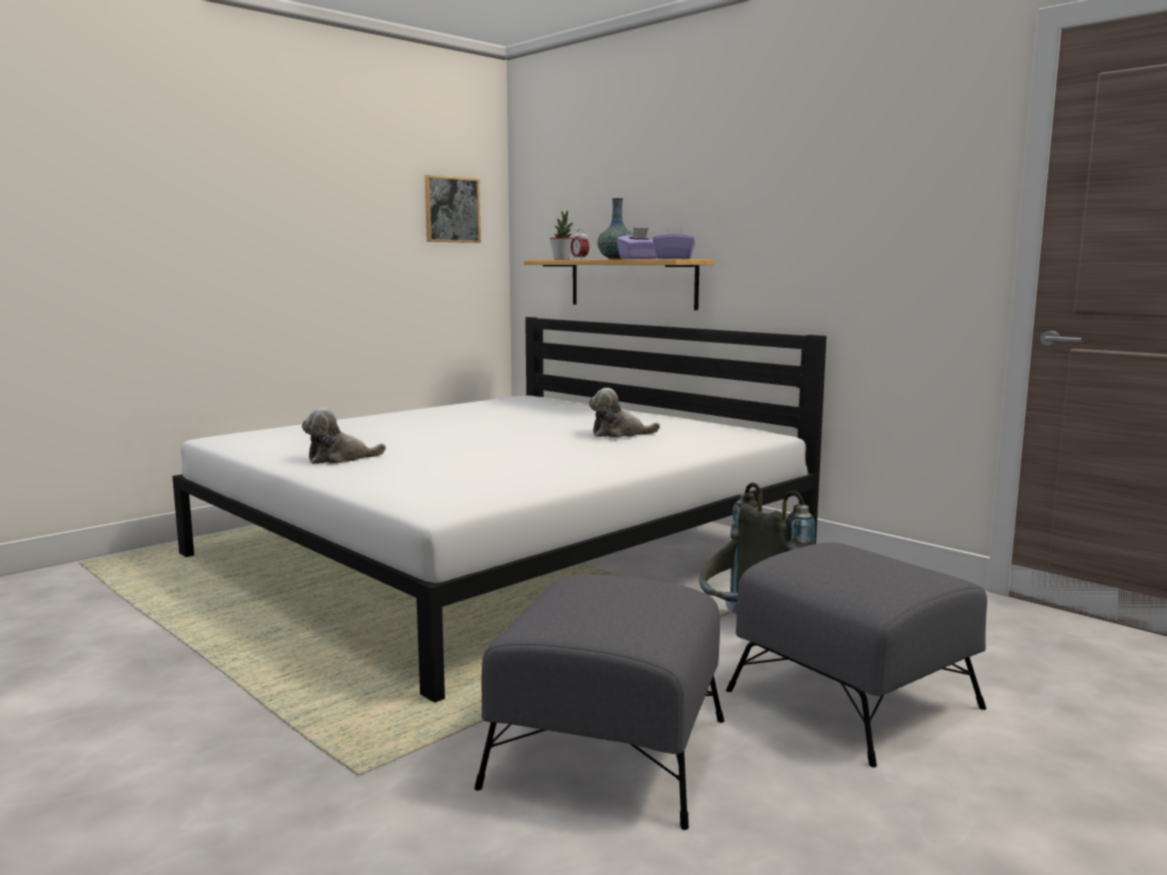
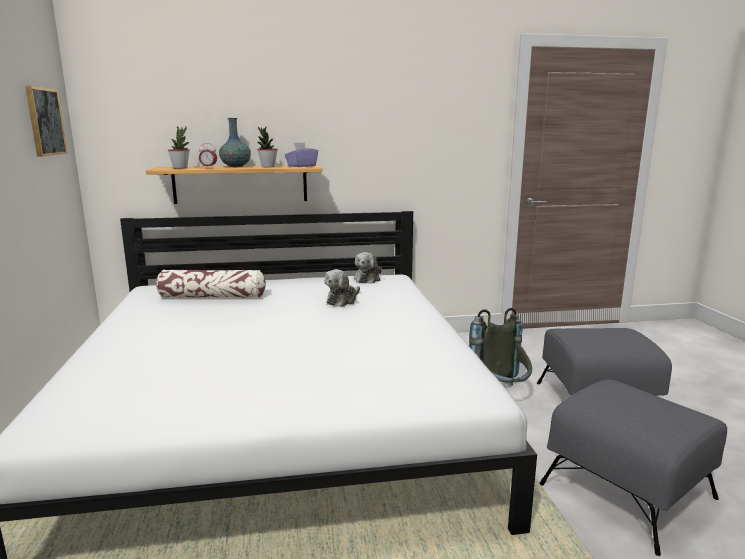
camera: 55 degrees left, 5 degrees up
(339, 459) = (259, 395): plush toy -> plush toy (368, 279)
(540, 410) = (213, 297): none -> pillow
(638, 259) = (268, 167): purple tissue box -> potted plant

